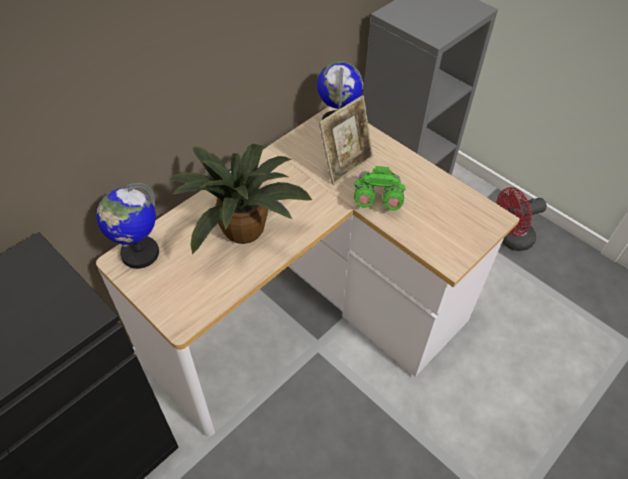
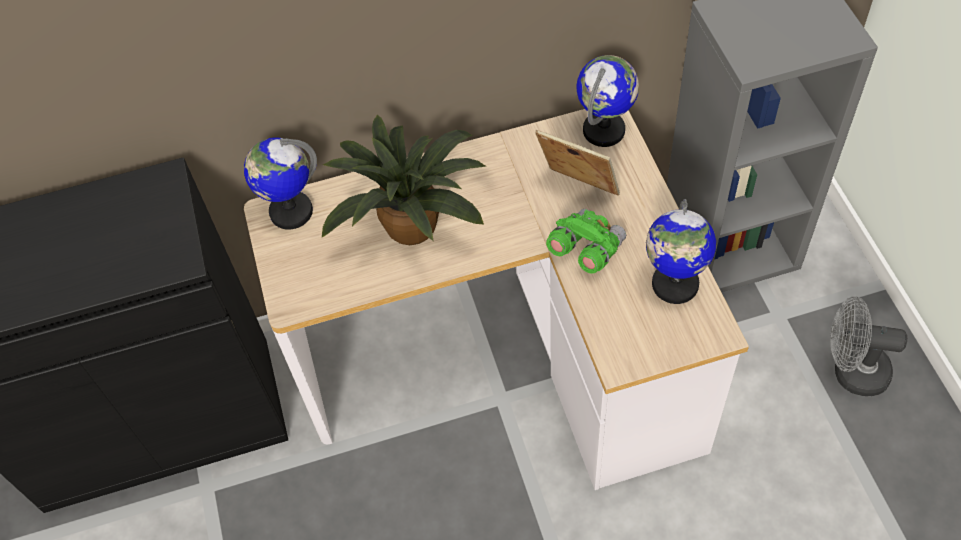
camera: 35 degrees right, 5 degrees up
(345, 165) = (577, 190): picture frame -> picture frame turned 135 degrees counterclockwise
(448, 199) = (674, 284): none -> globe
(510, 239) = (851, 371): red fan -> grey fan

